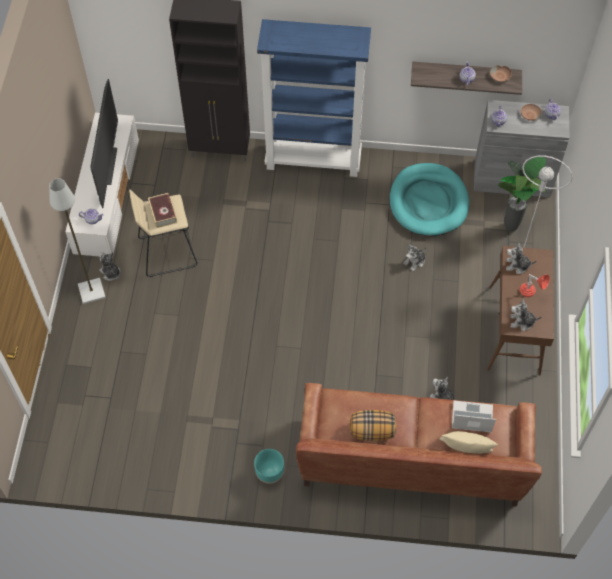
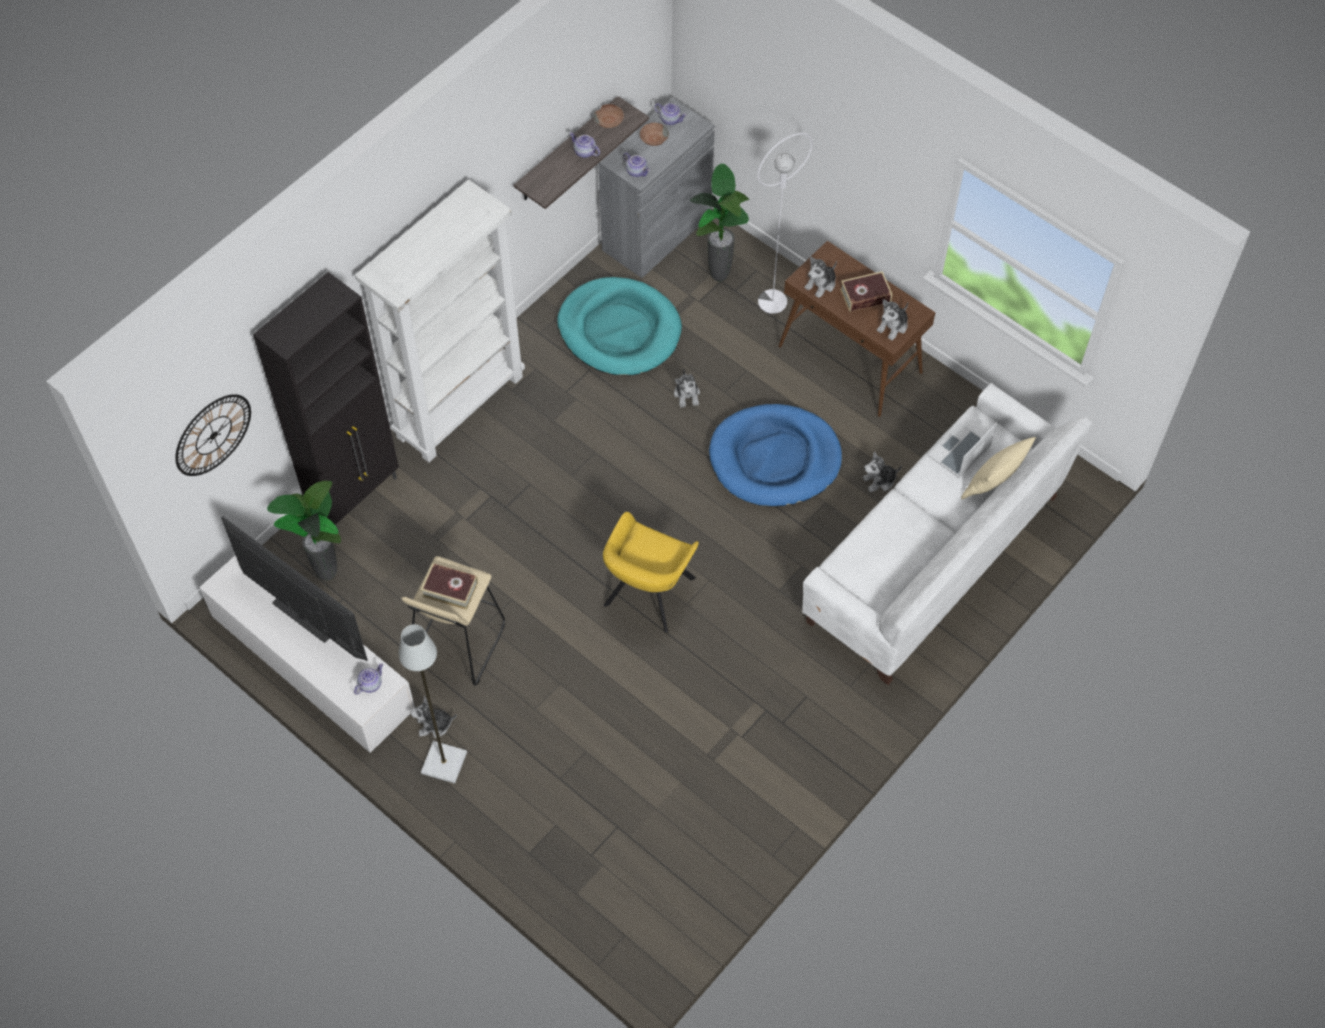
camera: 55 degrees left, 0 degrees up
(136, 36) = (213, 435): none -> wall clock
(163, 168) = (325, 574): none -> potted plant
(266, 323) = (647, 595): none -> yellow armchair
(269, 473) = (847, 711): turquoise planter -> none
(314, 160) = (460, 405): blue bookcase -> white bookcase
(372, 431) = (906, 557): pillow -> none
(409, 332) = (775, 459): none -> blue dog bed
(412, 460) = (933, 558): brown sofa -> white sofa
(530, 294) = (865, 295): red table lamp -> book

